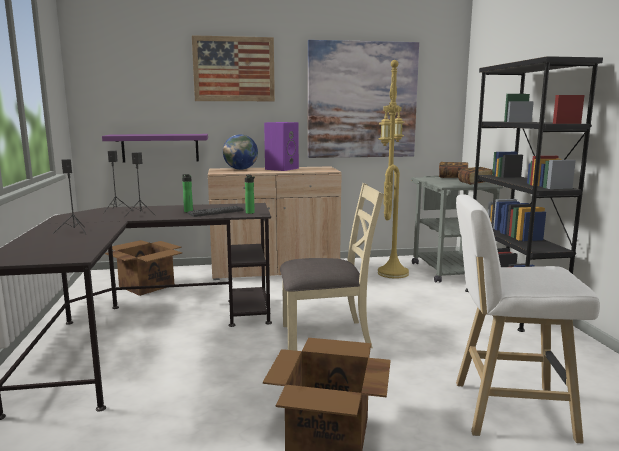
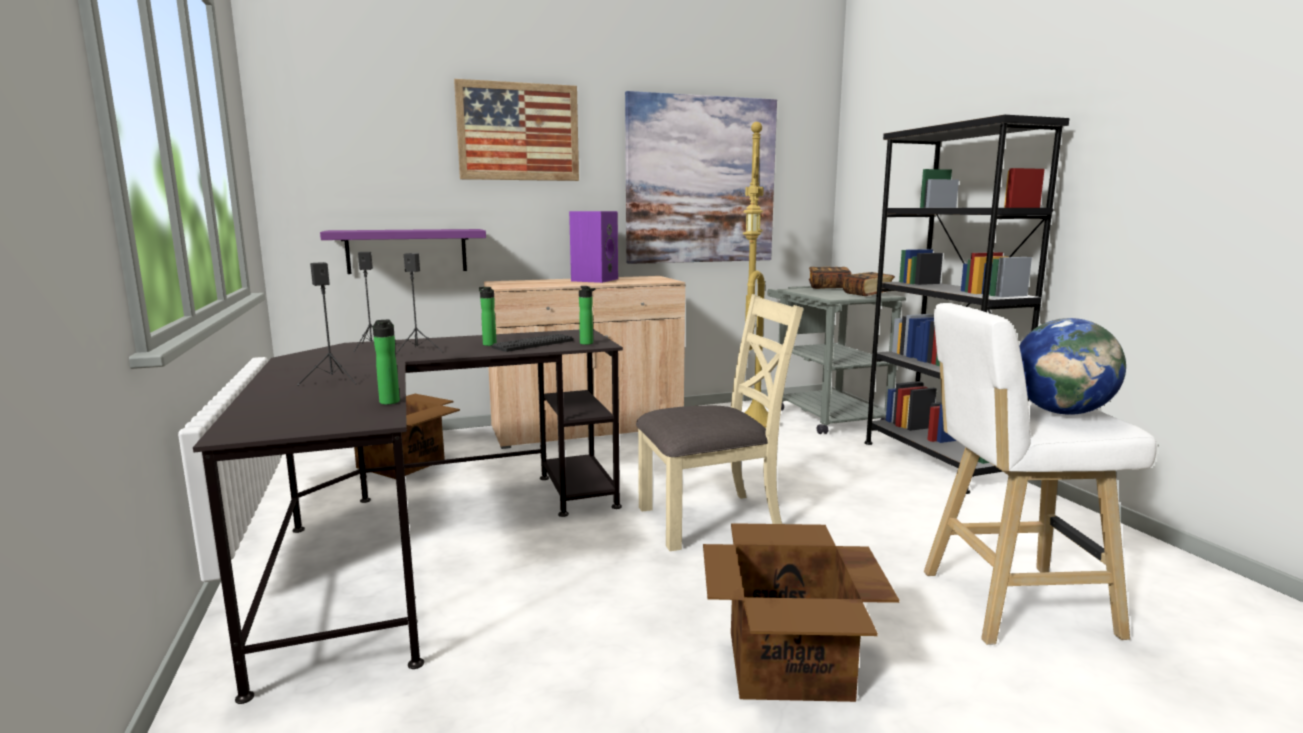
camera: 10 degrees left, 0 degrees up
(95, 246) = (389, 401): none -> bottle
(241, 169) = (534, 281): globe -> globe (1062, 412)

